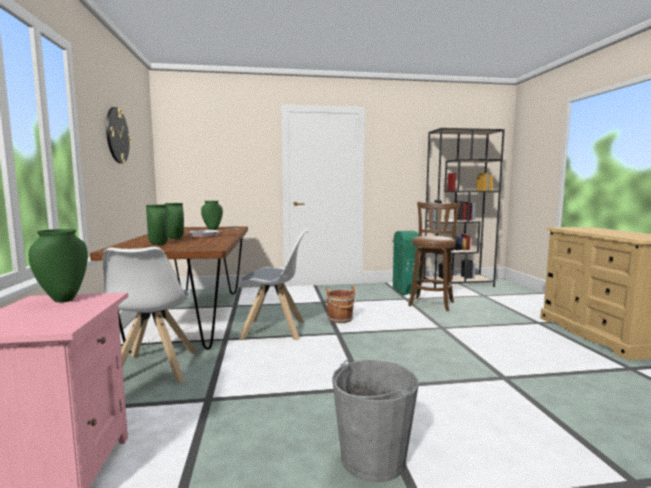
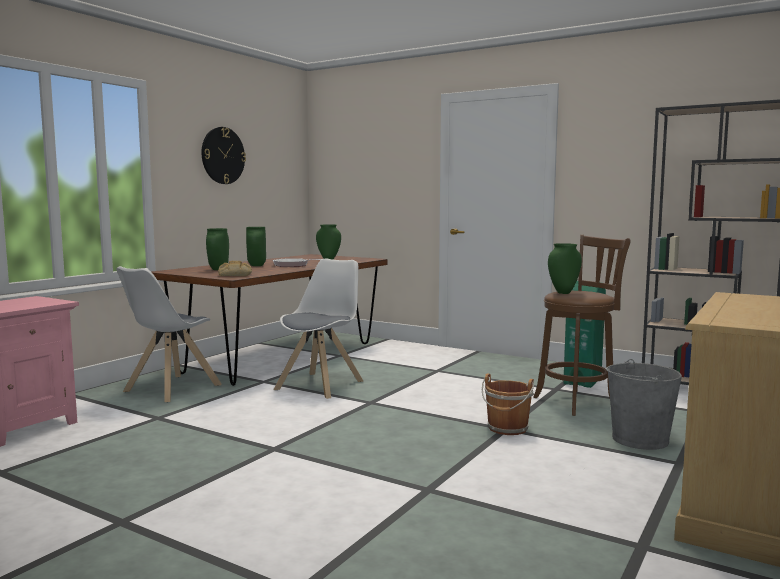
camera: 40 degrees right, 0 degrees up
(63, 300) = (37, 300): green vase -> green vase (563, 293)
(201, 246) = (234, 275): none -> bread
(275, 330) = (321, 385): chair -> chair turned 105 degrees counterclockwise
(340, 319) = (408, 391): brown bucket -> brown bucket (507, 429)
(372, 458) = (163, 487): grey bucket -> grey bucket (639, 439)

